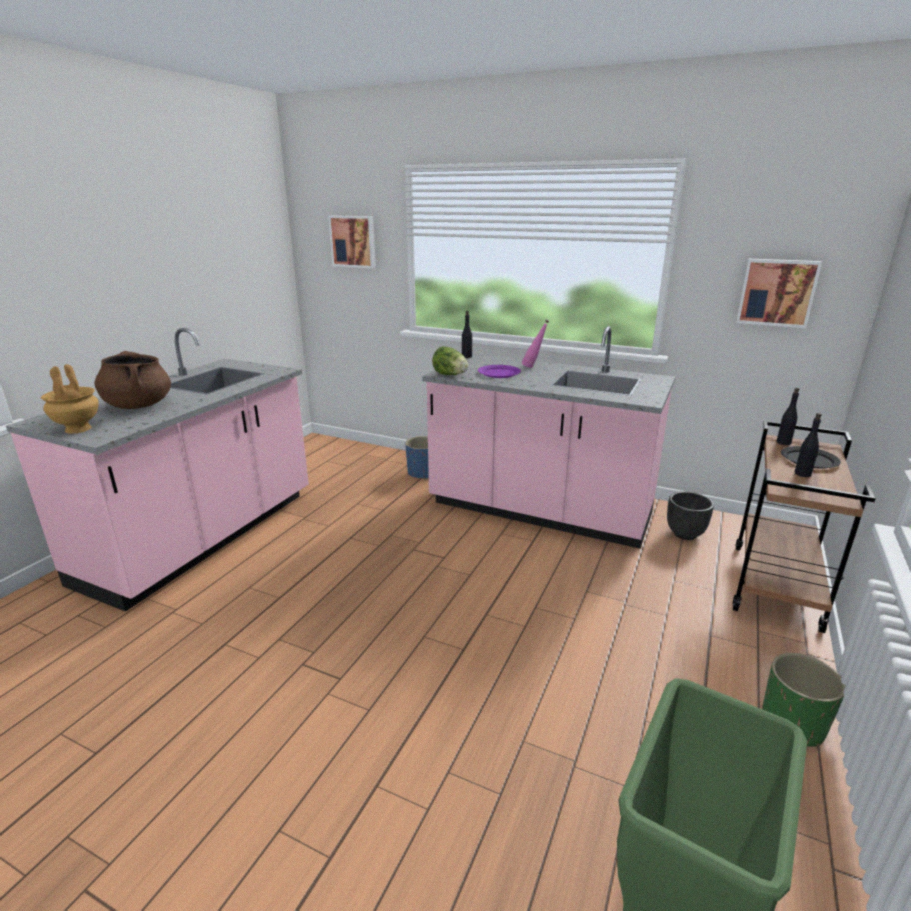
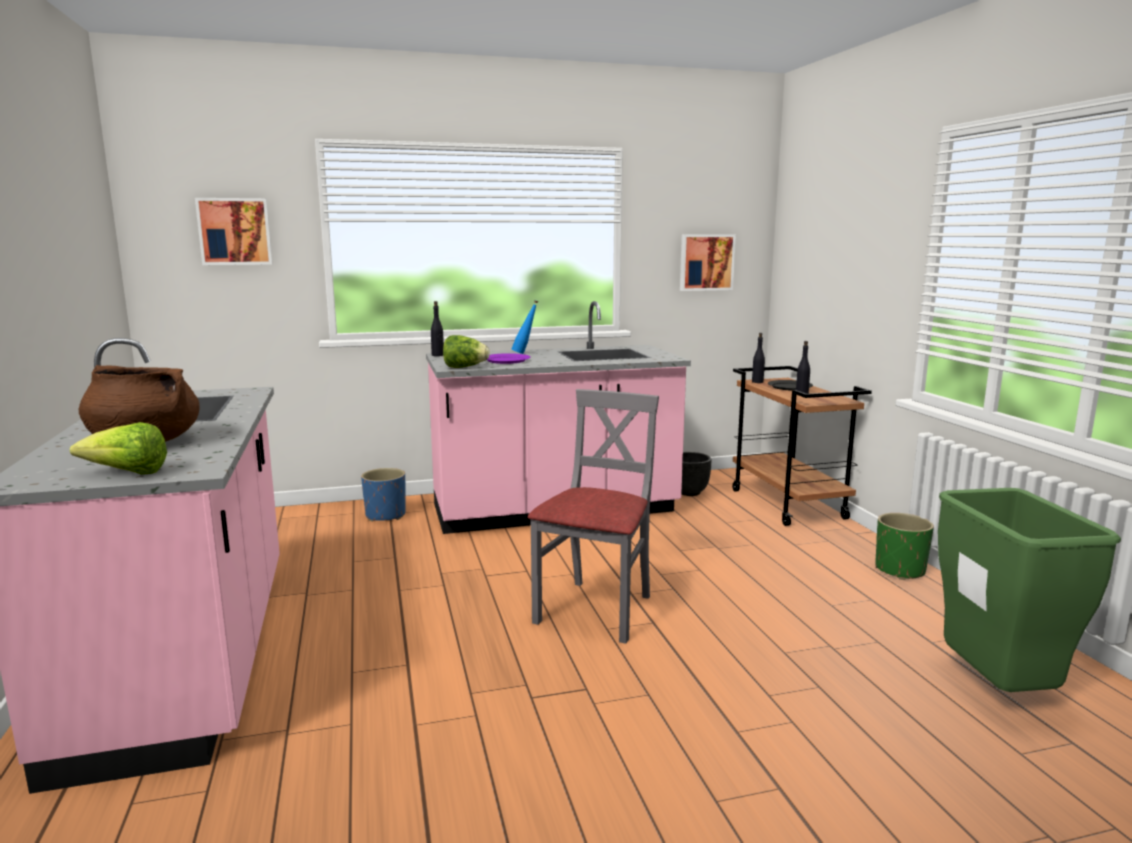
camera: 40 degrees left, 10 degrees down
(77, 429) = (128, 474): brown vase -> lettuce
(440, 616) = (596, 610): none -> grey chair
(533, 367) = (525, 353): pink bottle -> blue bottle

